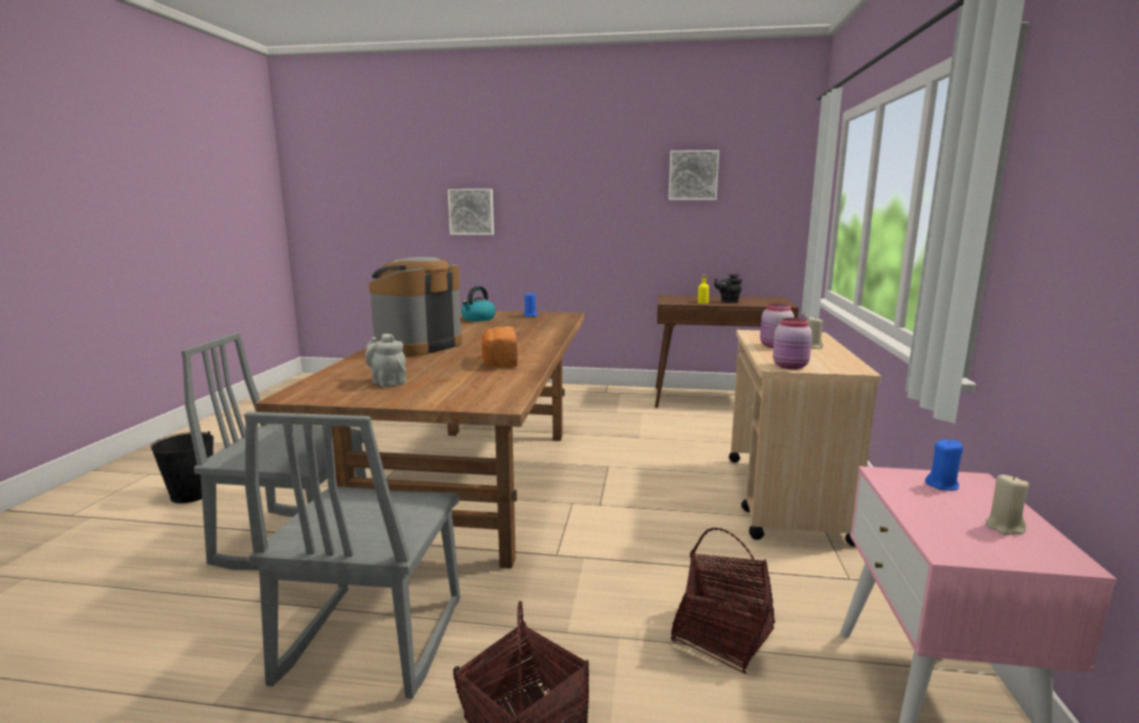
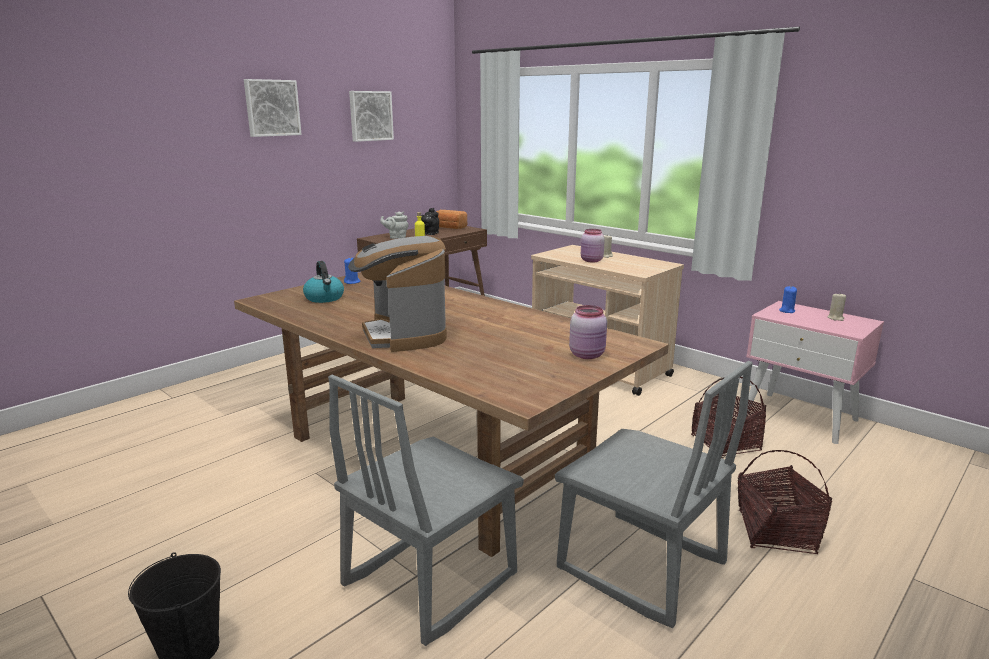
camera: 55 degrees left, 5 degrees up
(387, 382) = (528, 364): grey teapot -> grey teapot (396, 237)
(471, 212) = (133, 168): picture -> picture (272, 108)
(499, 361) = (515, 322): bread -> bread (449, 228)
(791, 366) = (644, 271): pink jar -> pink jar (588, 355)

